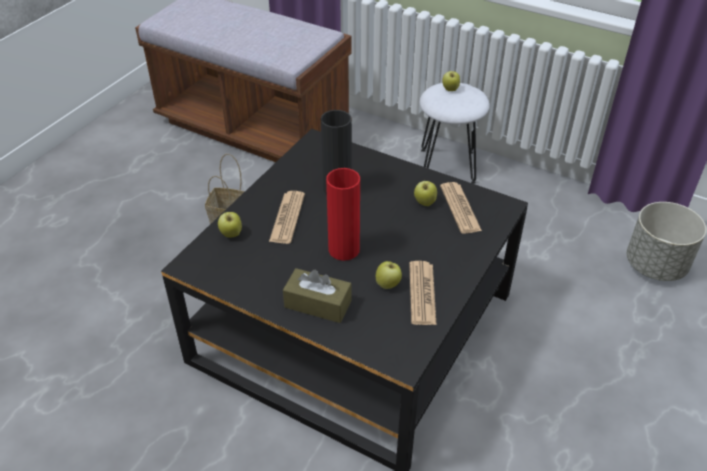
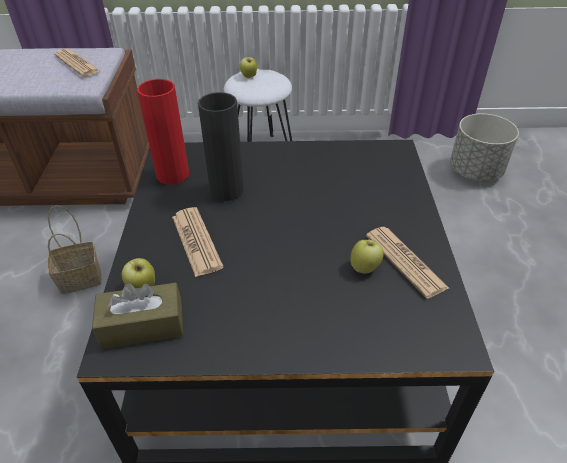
camera: 30 degrees left, 0 degrees up
(318, 304) = (311, 324): brown tissue box -> brown tissue box (143, 325)
(344, 249) = (287, 250): red vase -> red vase (172, 174)
(424, 203) = (325, 172): apple -> none
(460, 208) = (362, 165): newspaper -> newspaper (77, 63)

